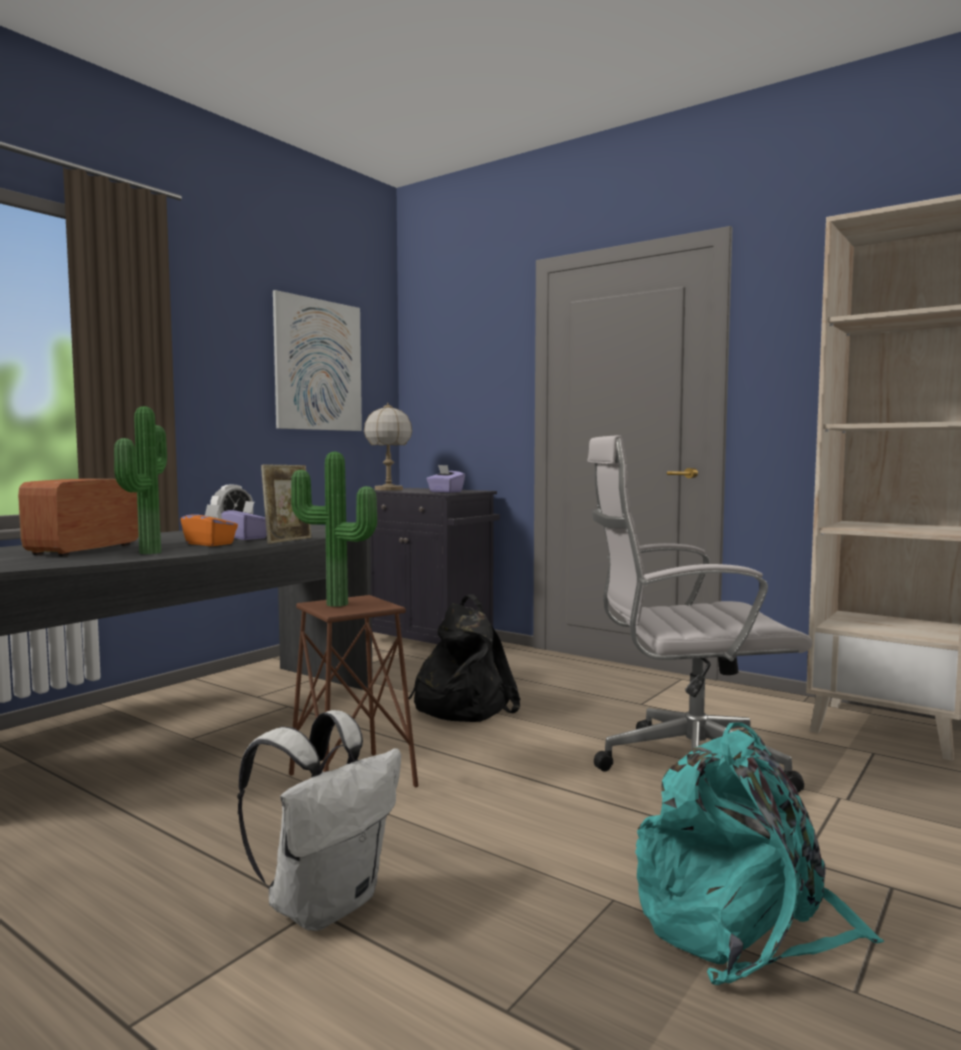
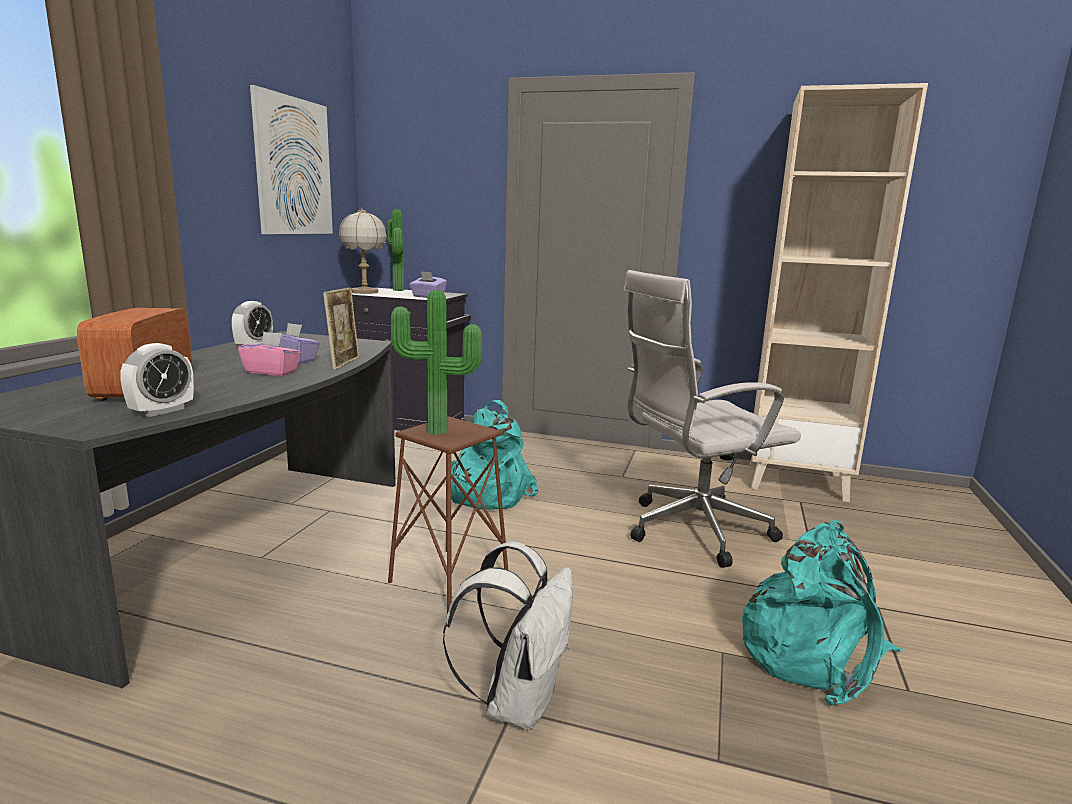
camera: 20 degrees left, 10 degrees up
(67, 561) = (162, 411): none -> alarm clock
(146, 553) = (226, 390): potted plant -> potted plant (396, 290)
(210, 544) = (272, 372): orange tissue box -> pink tissue box
(461, 706) = (485, 493): black backpack -> turquoise backpack

